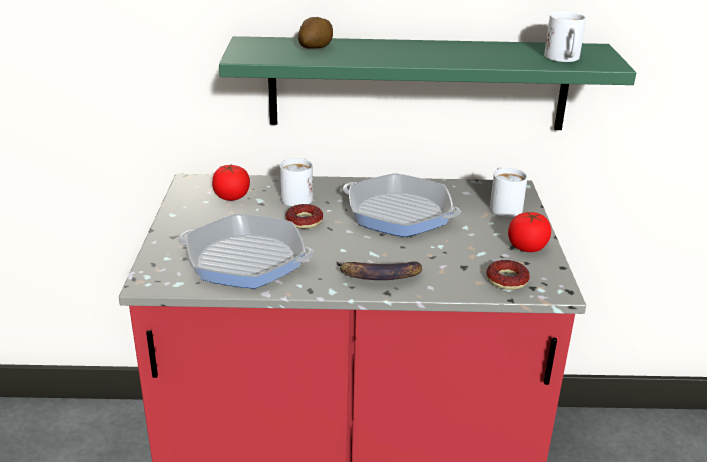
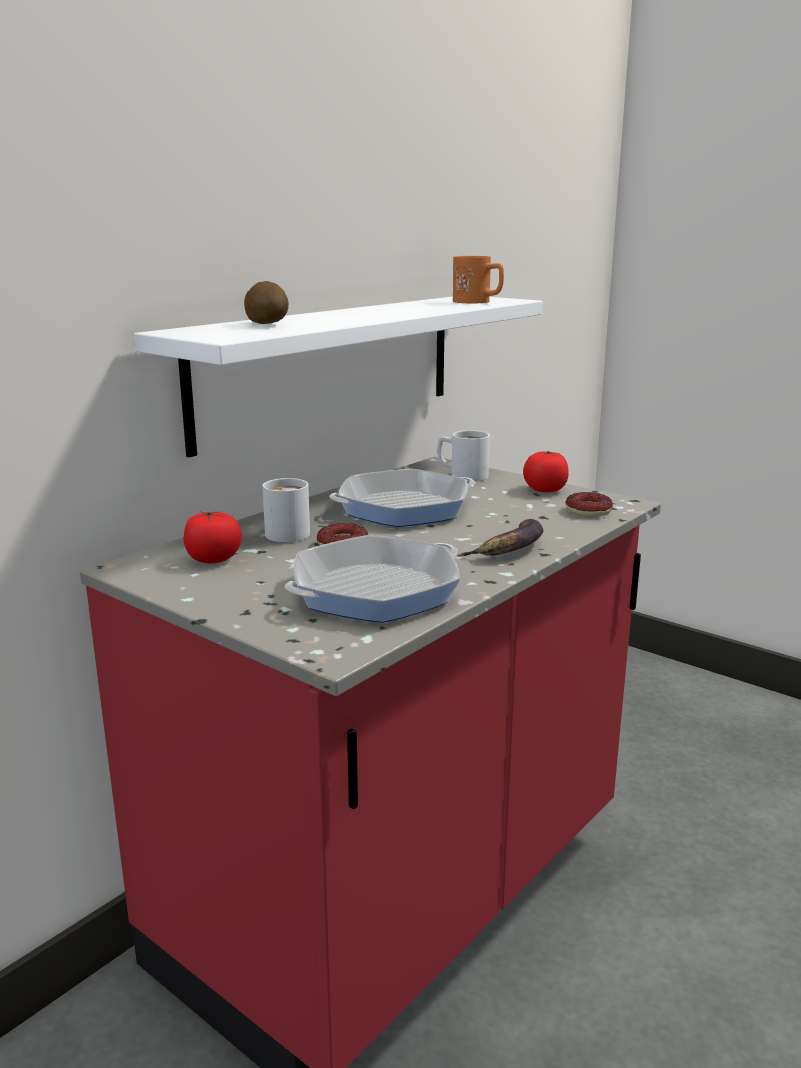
camera: 50 degrees left, 10 degrees down
(418, 84) = (330, 367): green shelf -> white shelf
(564, 59) = (478, 302): white mug -> orange mug

